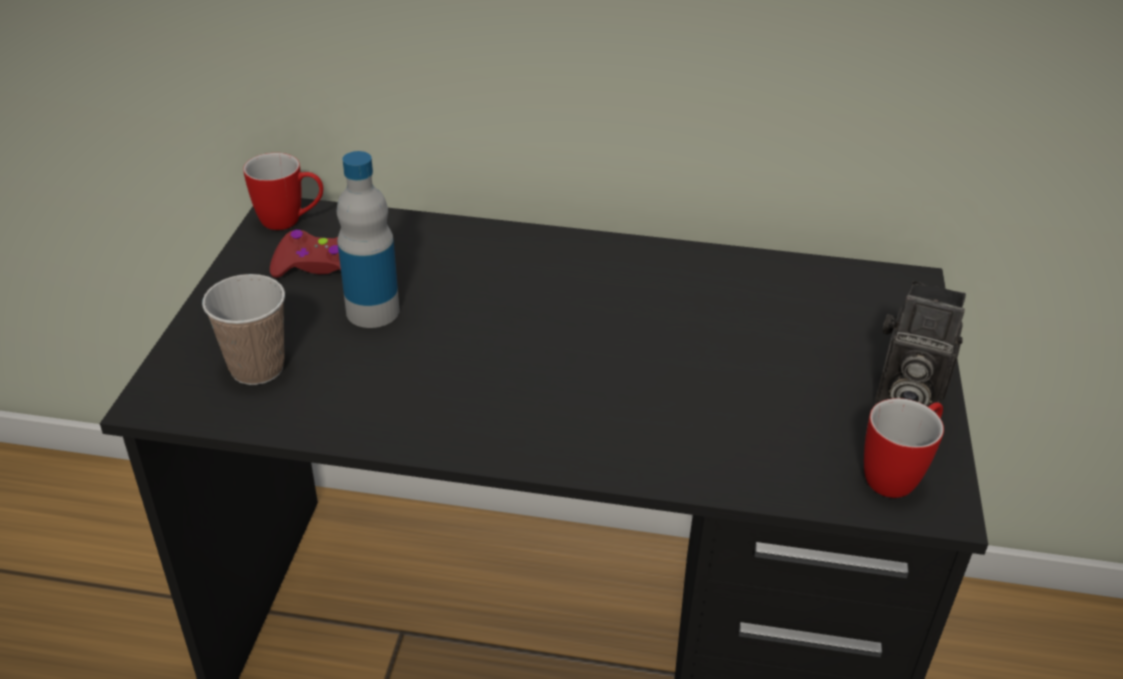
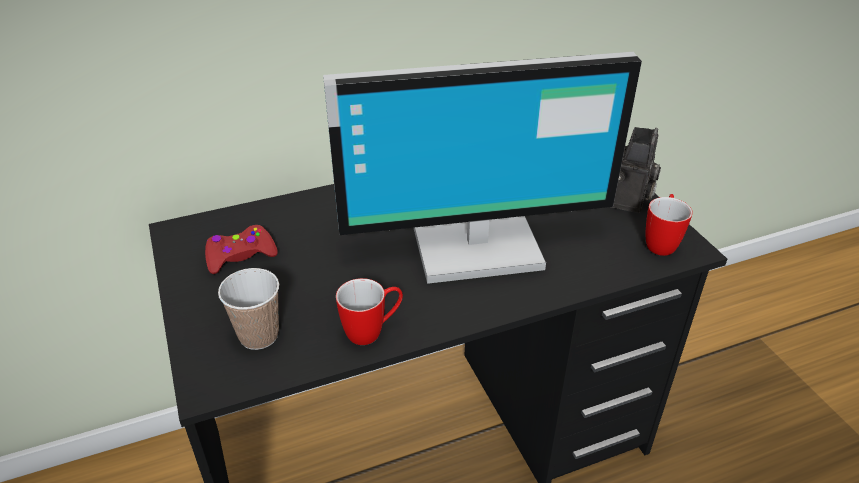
camera: 30 degrees left, 0 degrees up
(291, 222) = (189, 234): mug -> mug (372, 331)
(372, 311) = (301, 269): bottle -> none
(616, 367) = (475, 244): none -> monitor
(903, 397) = (628, 202): camera -> camera turned 60 degrees counterclockwise

